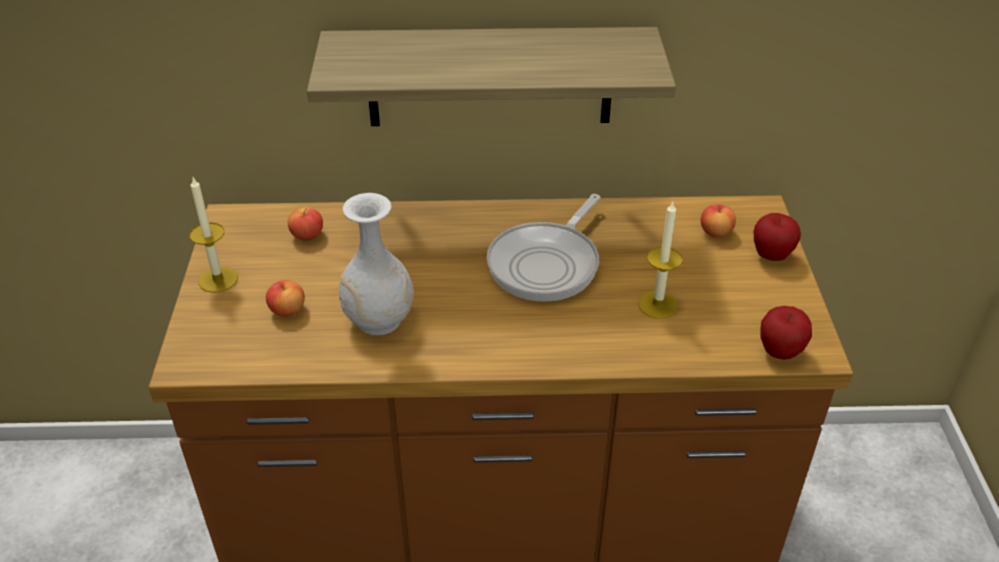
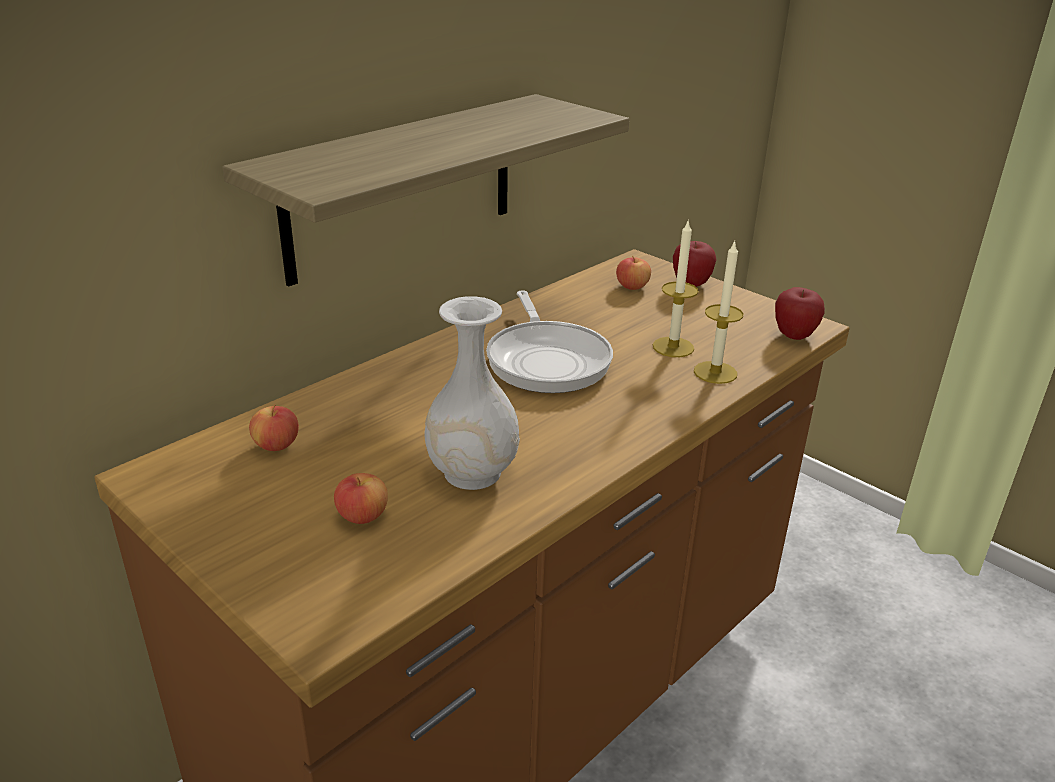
camera: 45 degrees left, 10 degrees down
(218, 279) = (229, 534): candle -> candle (715, 372)

